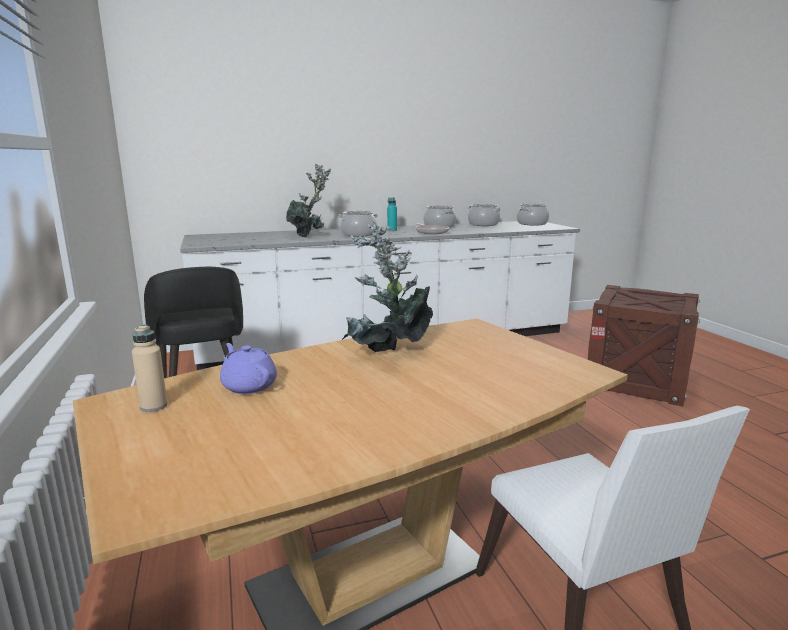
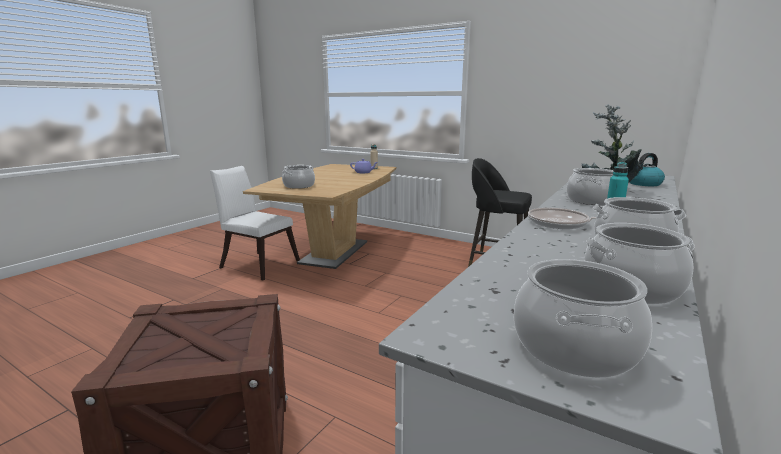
camera: 140 degrees right, 0 degrees up
(256, 234) = (643, 184): none -> kettle
(389, 356) = (341, 181): potted plant -> none
(494, 361) = (299, 186): none -> cooking pot

